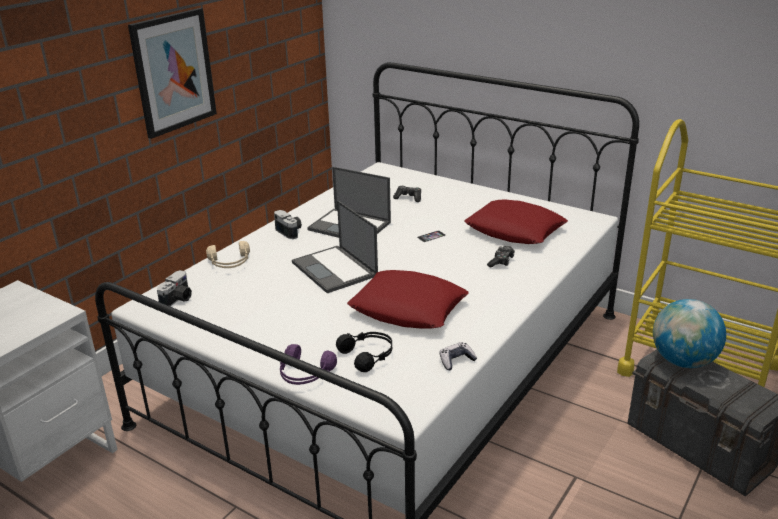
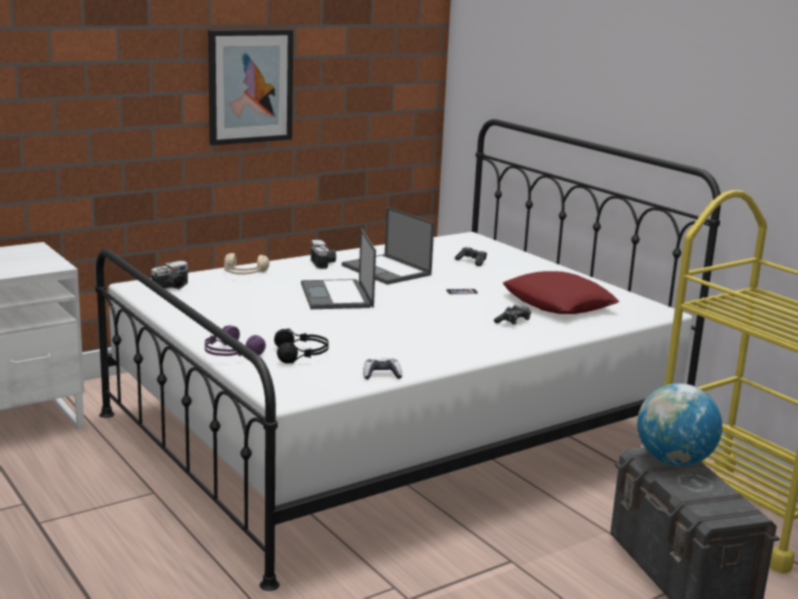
camera: 20 degrees right, 10 degrees down
(408, 308) = (377, 333): red pillow -> none

